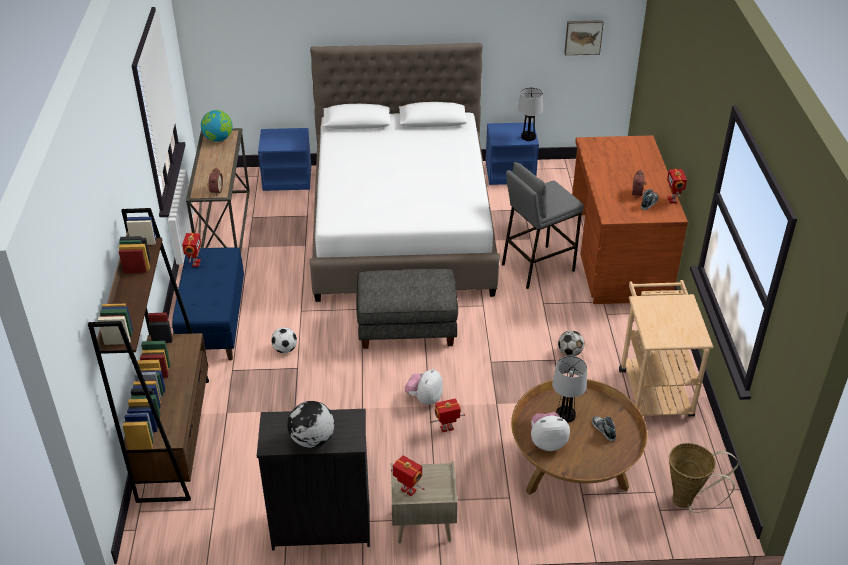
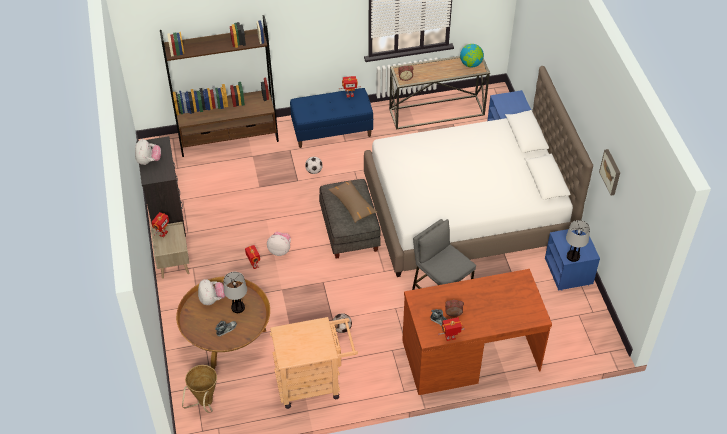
camera: 80 degrees right, 10 degrees up
(312, 440) = (149, 161): globe -> plush toy
(408, 282) = (352, 204): none -> brown pillow
(583, 36) = (633, 234): picture -> picture (611, 172)

